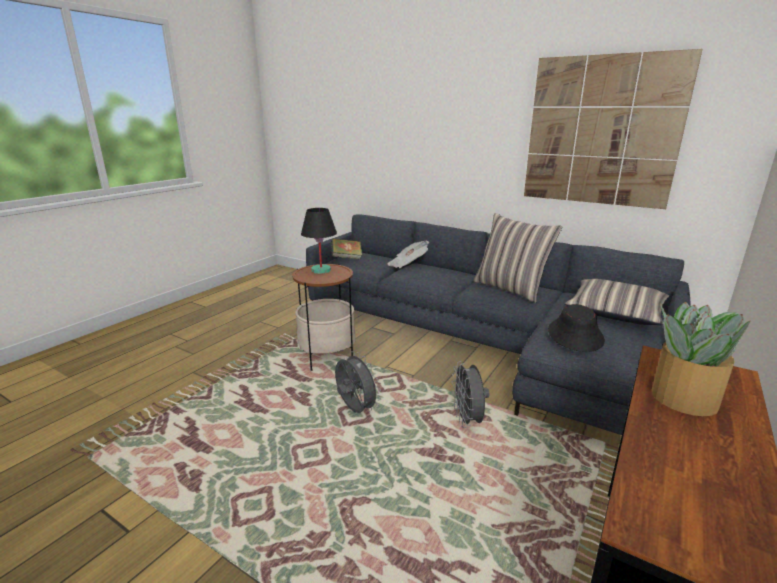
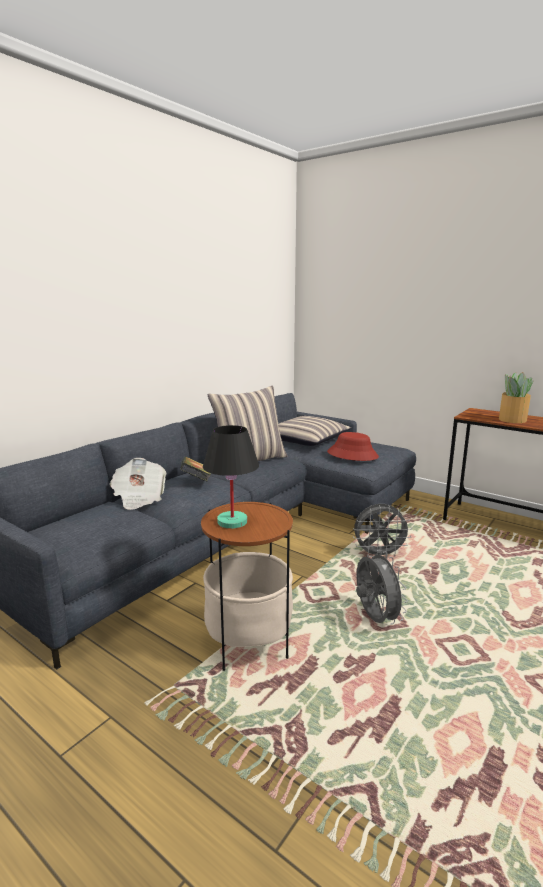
camera: 85 degrees left, 5 degrees down
(346, 258) = (70, 538): book -> book (196, 481)
(355, 410) = (374, 618): grey fan -> grey fan turned 105 degrees clockwise
(575, 335) = (352, 454): black hat -> red hat
(601, 132) = (225, 304): picture -> none

